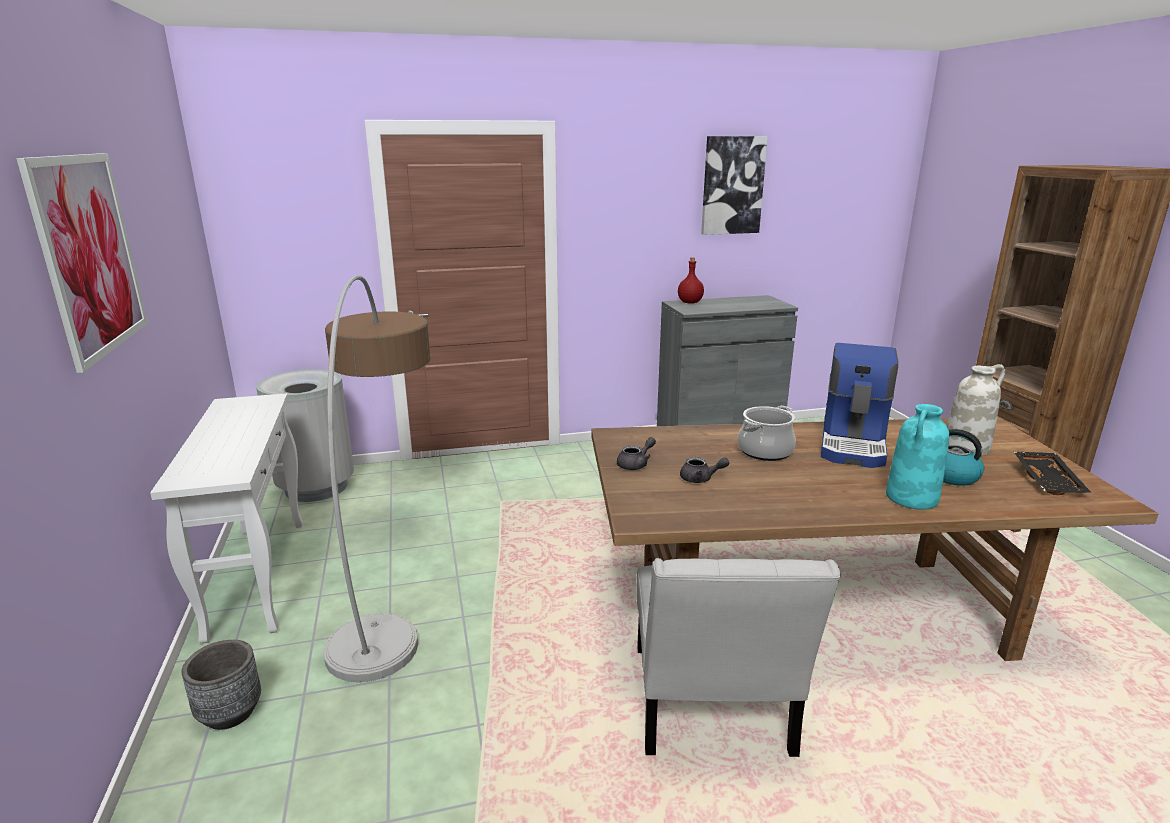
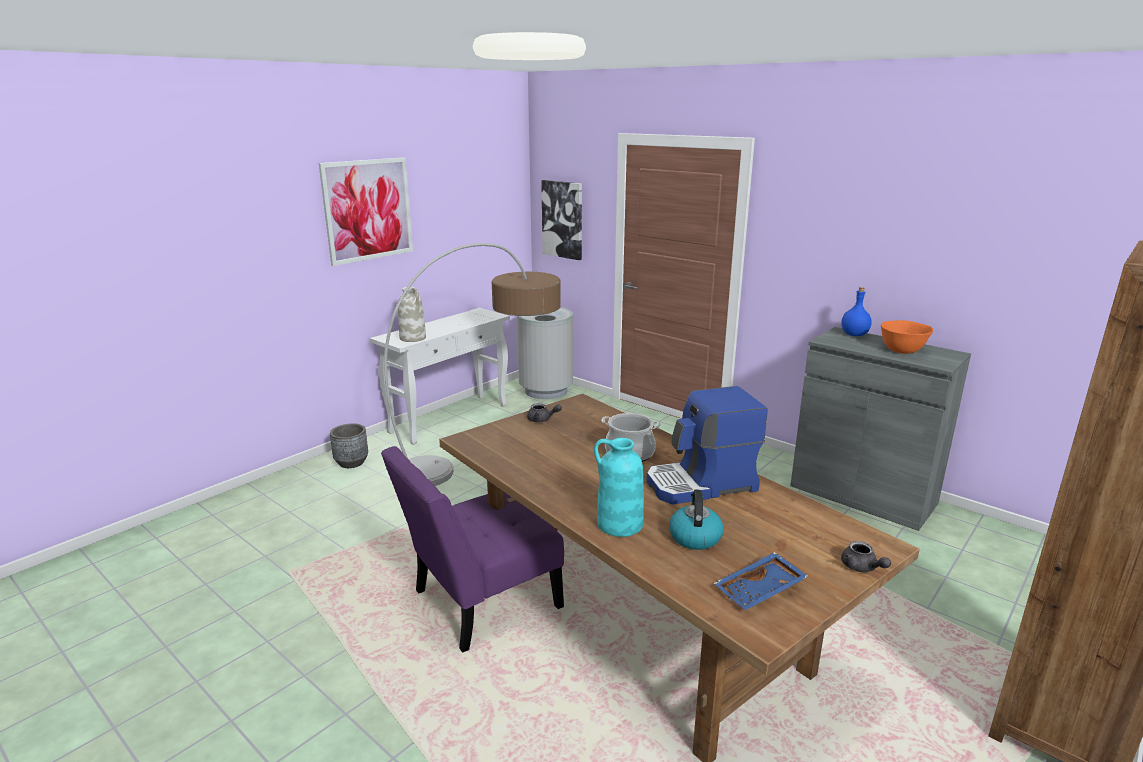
camera: 55 degrees right, 0 degrees up
(690, 302) = (855, 335): red bottle -> blue bottle
(700, 479) = (547, 443): grey teapot -> grey teapot (861, 568)
(711, 708) = (479, 602): white chair -> purple chair
(732, 185) = (938, 217): picture -> picture (563, 219)
(742, 303) = (902, 350): none -> orange bowl
(966, 447) = (783, 538): white vase -> white vase (413, 338)
(1049, 481) = (760, 591): black tray -> blue tray

